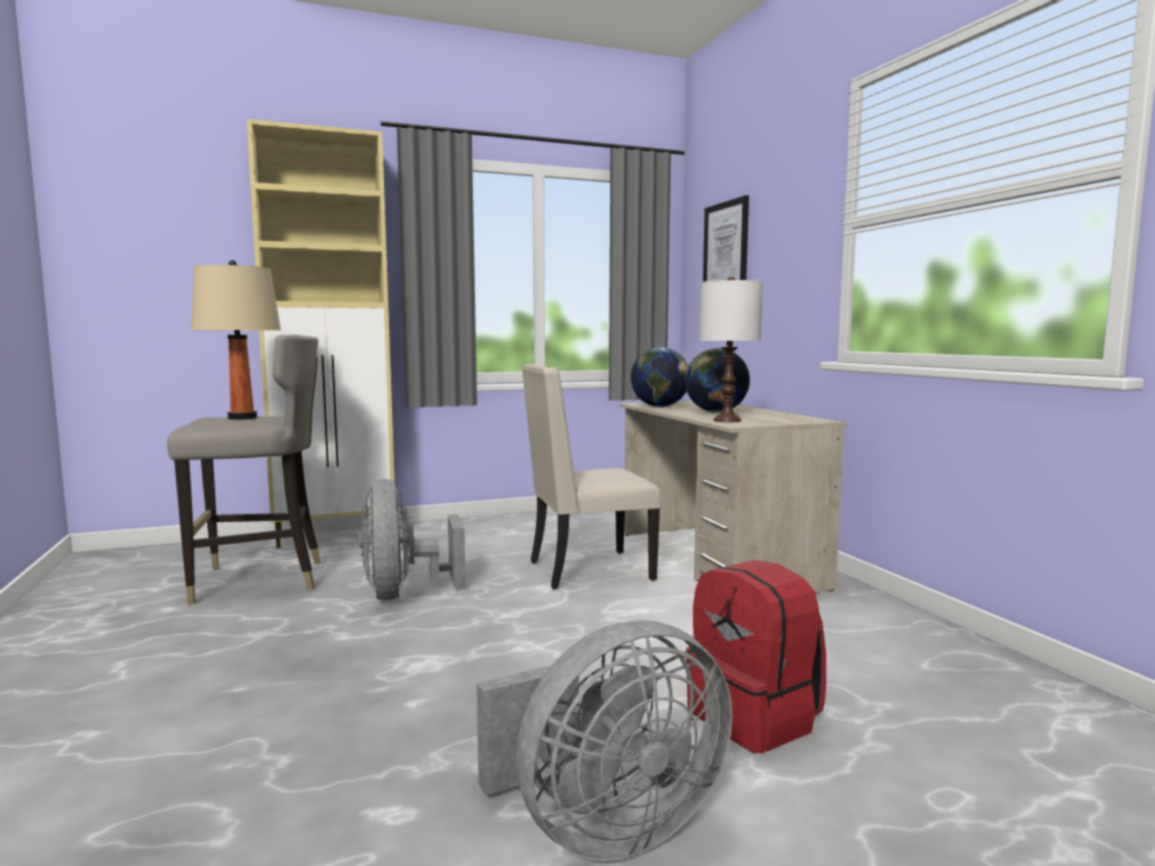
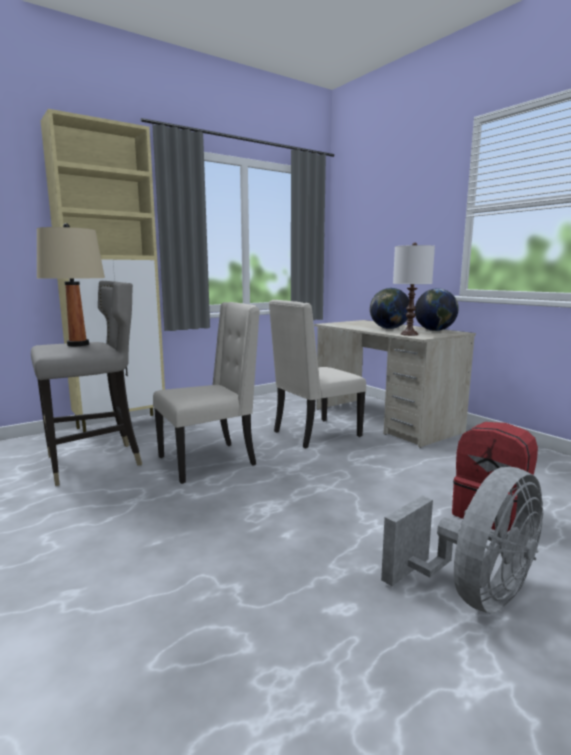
camera: 15 degrees left, 5 degrees up
(403, 593) = (209, 461): grey fan -> beige chair
(660, 407) = (346, 326): globe -> globe (434, 331)
(726, 248) = (368, 221): picture -> none

